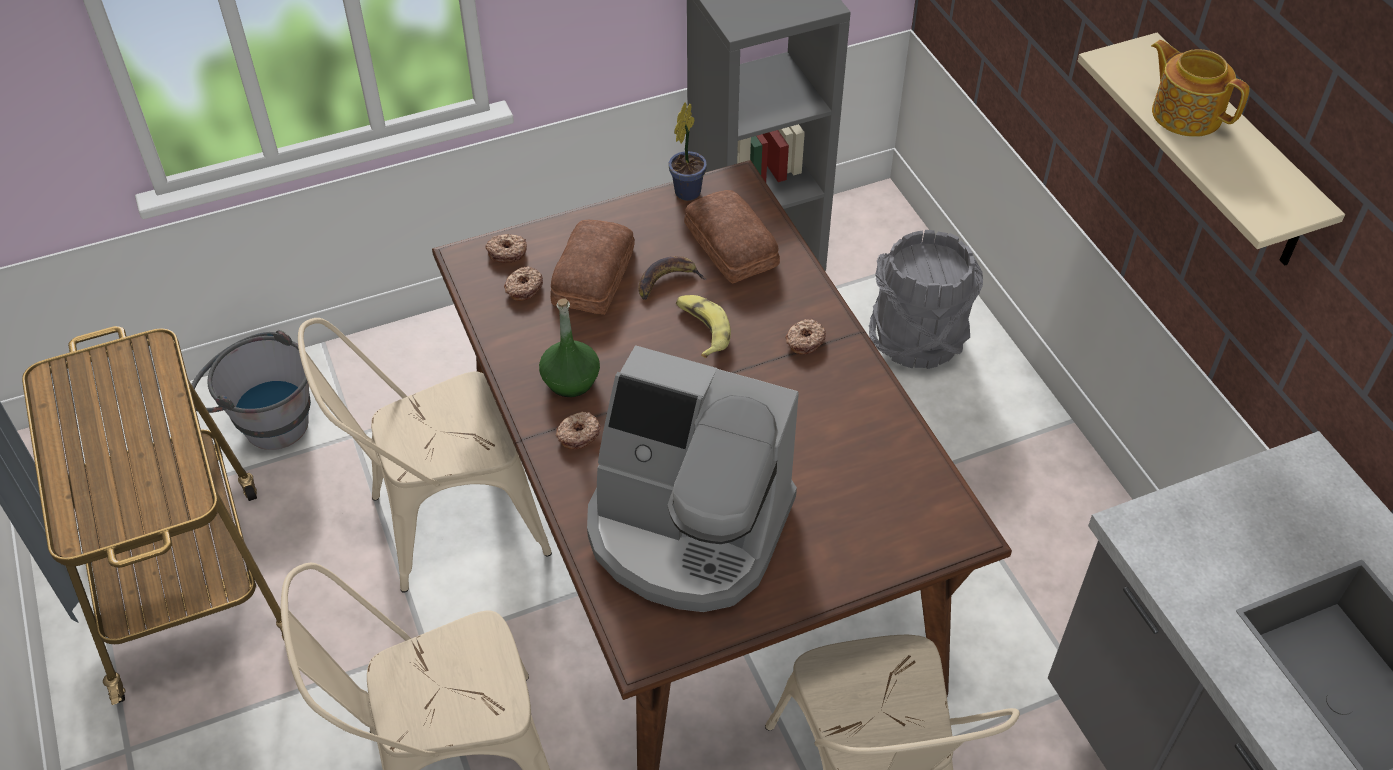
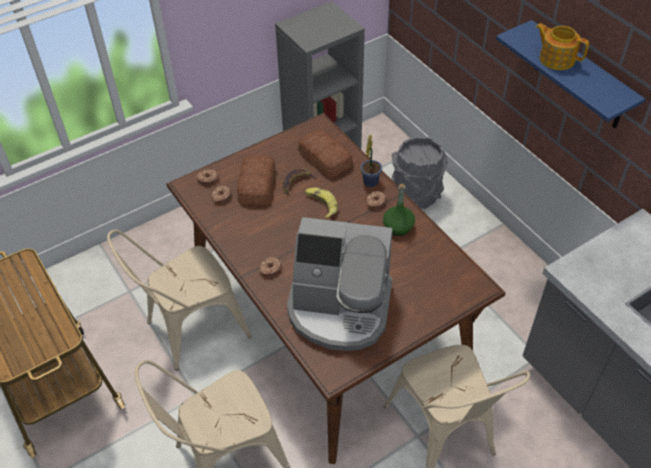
camera: 10 degrees left, 0 degrees up
(264, 421) = (77, 291): grey bucket -> none
(570, 380) = (259, 242): green bottle -> green bottle (398, 227)
(689, 190) = (296, 133): potted plant -> potted plant (371, 181)
(1231, 156) = (579, 77): beige shelf -> blue shelf

